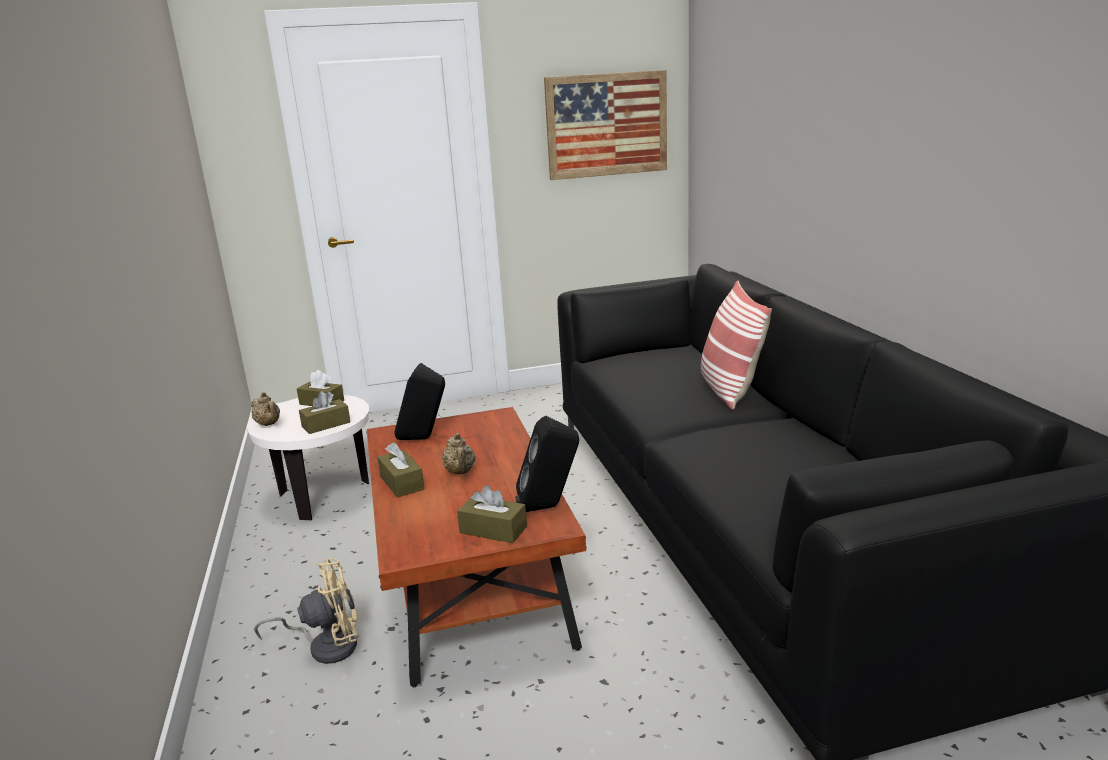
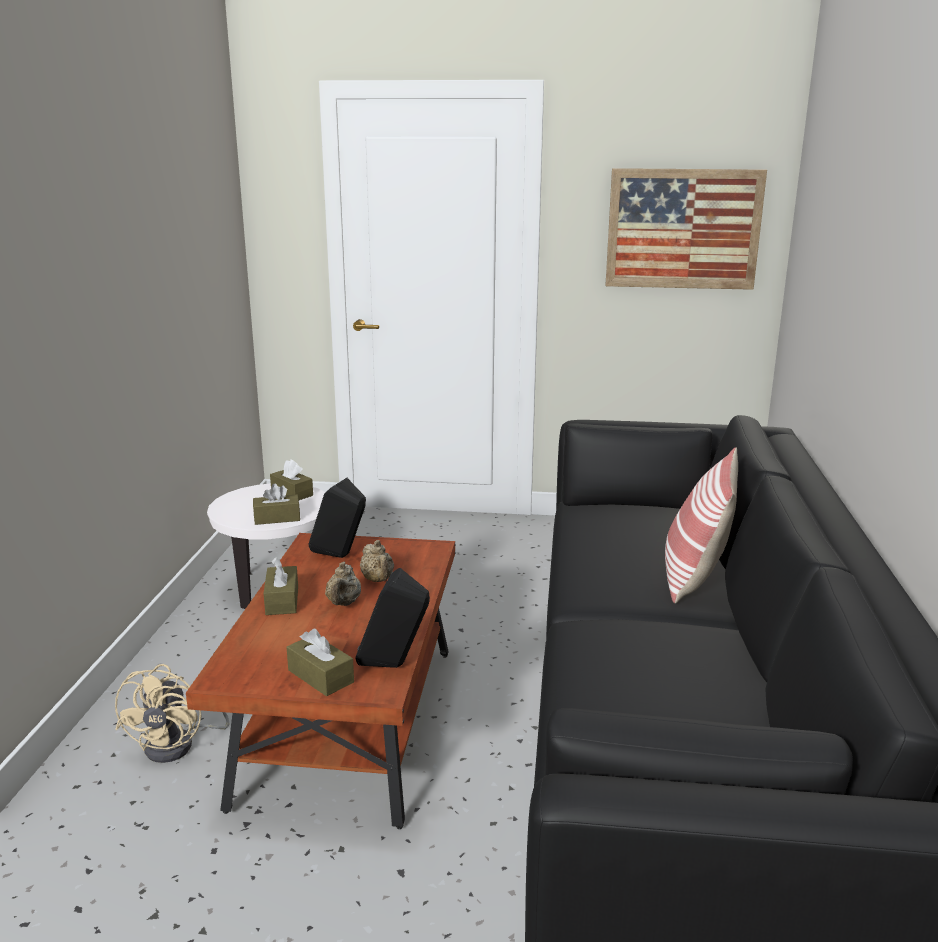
camera: 20 degrees right, 0 degrees up
(269, 424) = (229, 506): beige teapot -> beige teapot (378, 580)
(326, 645) = (180, 744): beige fan -> beige fan turned 90 degrees clockwise

